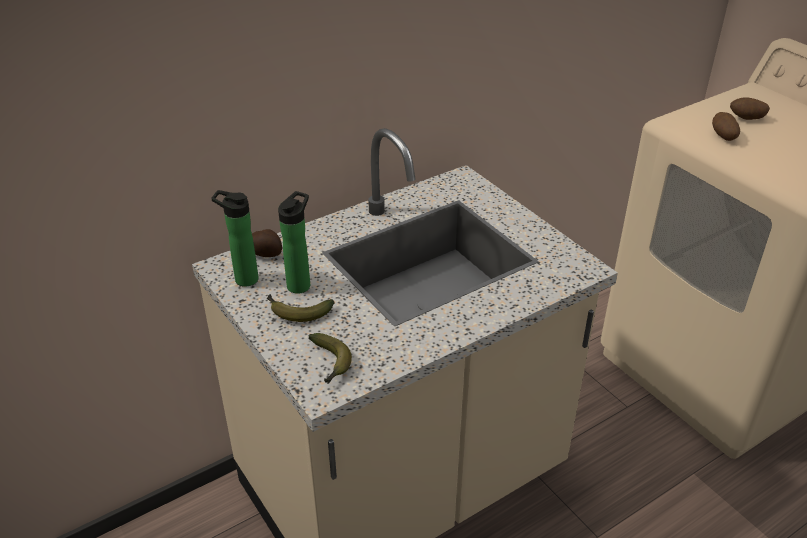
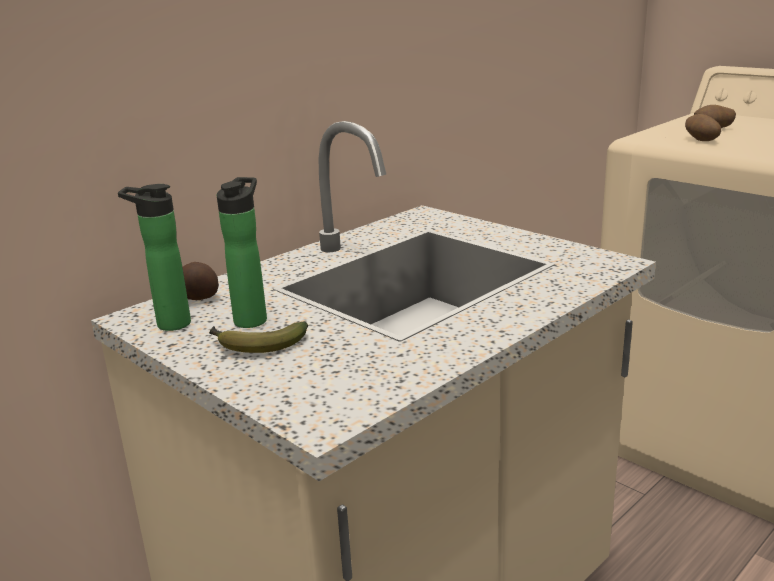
camera: 10 degrees left, 15 degrees down
(330, 363) = (323, 390): banana -> none

